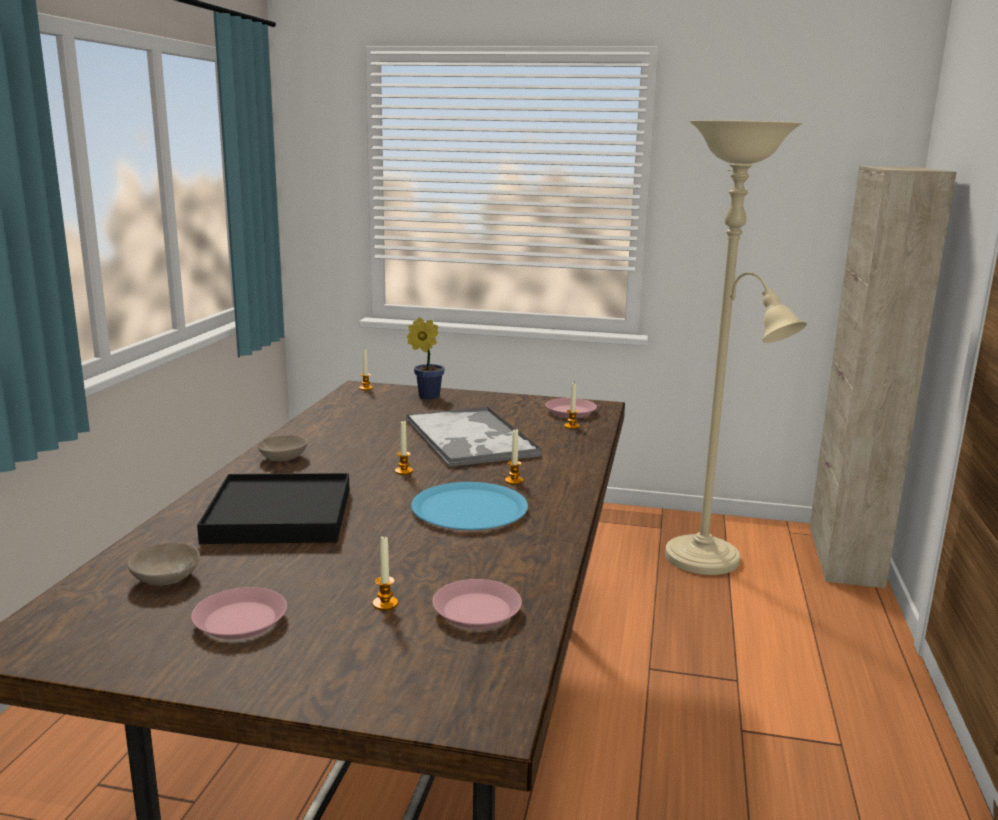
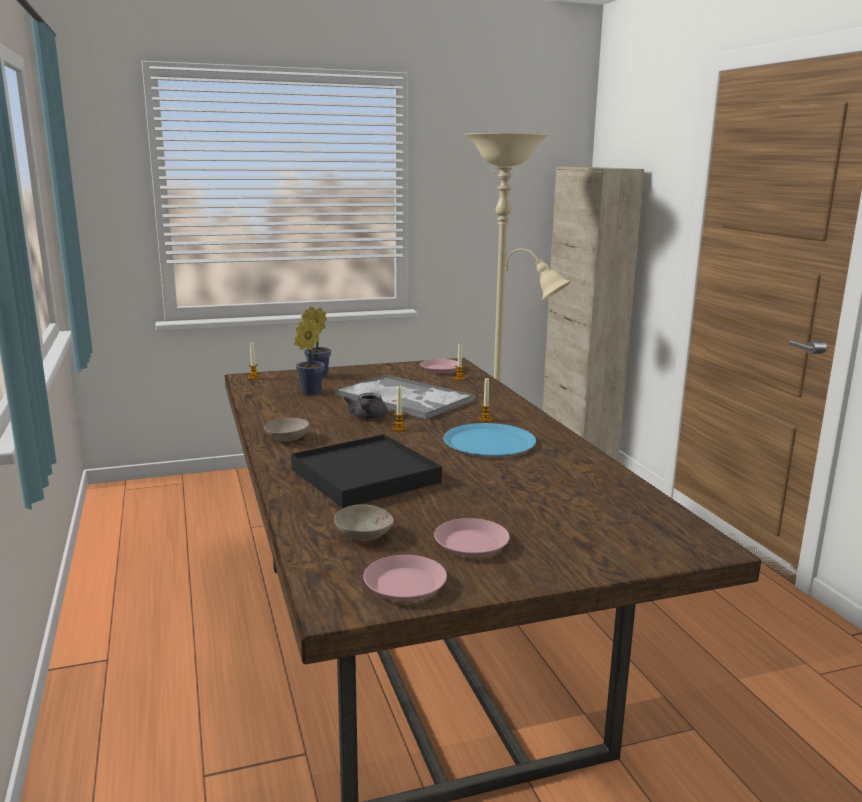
camera: 30 degrees left, 0 degrees up
(385, 604) = (543, 508): candle -> none
(388, 413) = (308, 392): none -> potted plant
(394, 452) = (367, 418): none -> grey teapot
(477, 611) = (603, 497): pink plate -> pink plate (405, 584)

